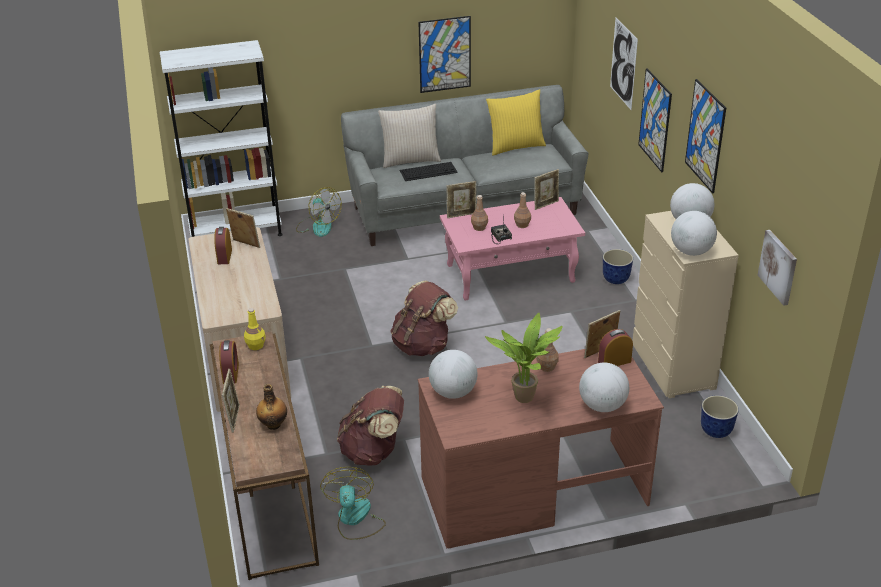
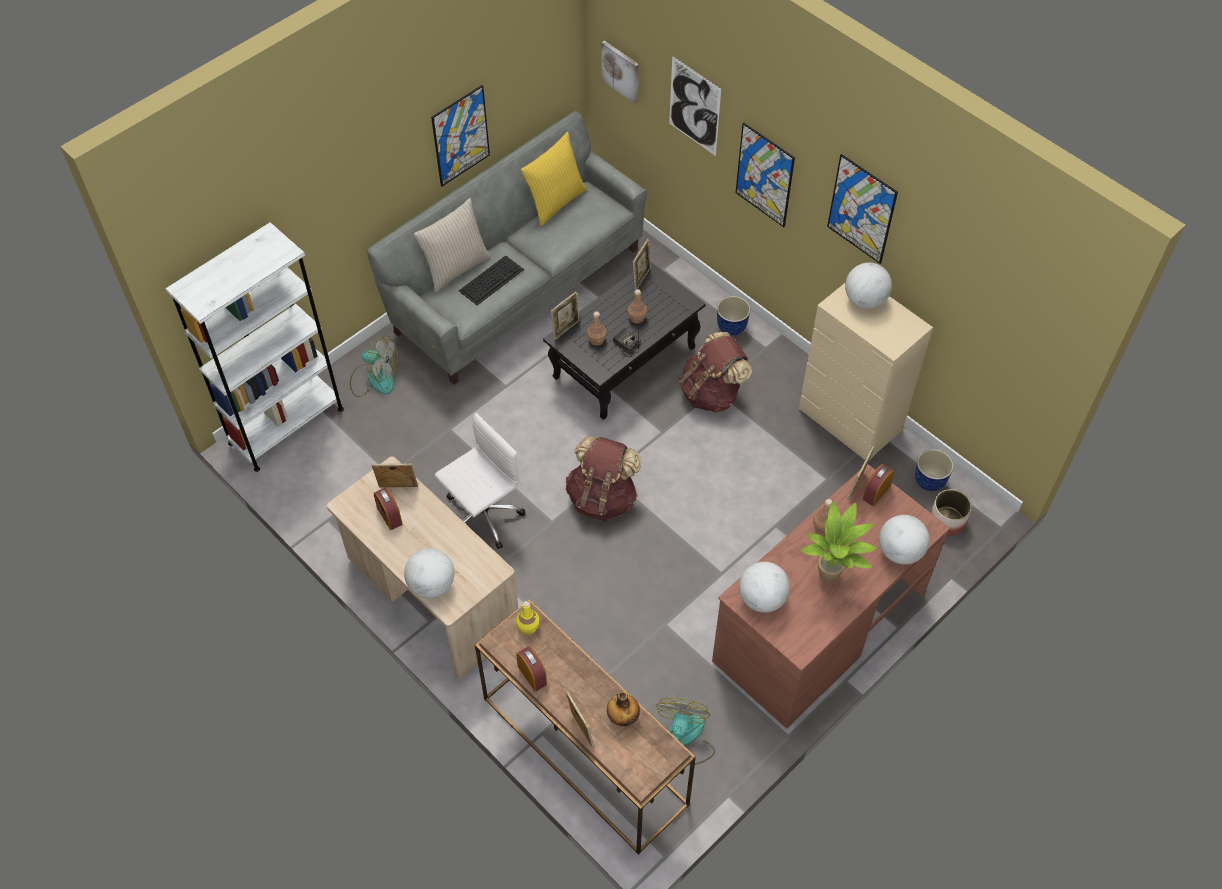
camera: 30 degrees left, 20 degrees up
(322, 324) = (482, 516): none -> white office chair
(355, 519) = (685, 738): fan -> fan turned 45 degrees clockwise
(373, 451) = (647, 652): brown backpack -> brown backpack (711, 393)
(511, 273) = (625, 362): pink coffee table -> black coffee table
(691, 251) = (890, 340): globe -> globe (432, 585)
(712, 463) = (946, 521): none -> planter
(778, 267) = (996, 344): picture -> picture (621, 71)

